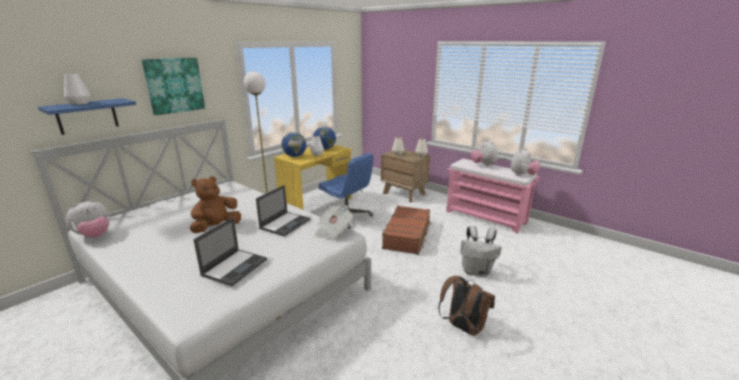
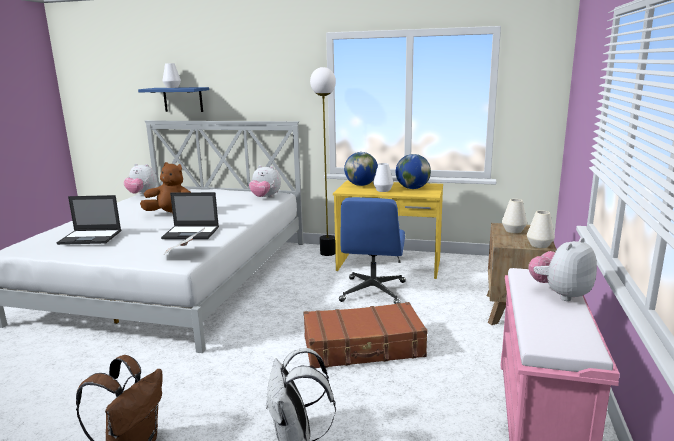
camera: 65 degrees right, 5 degrees down
(174, 85) = (253, 79): picture -> none
(522, 175) = (560, 344): plush toy -> plush toy (265, 197)

